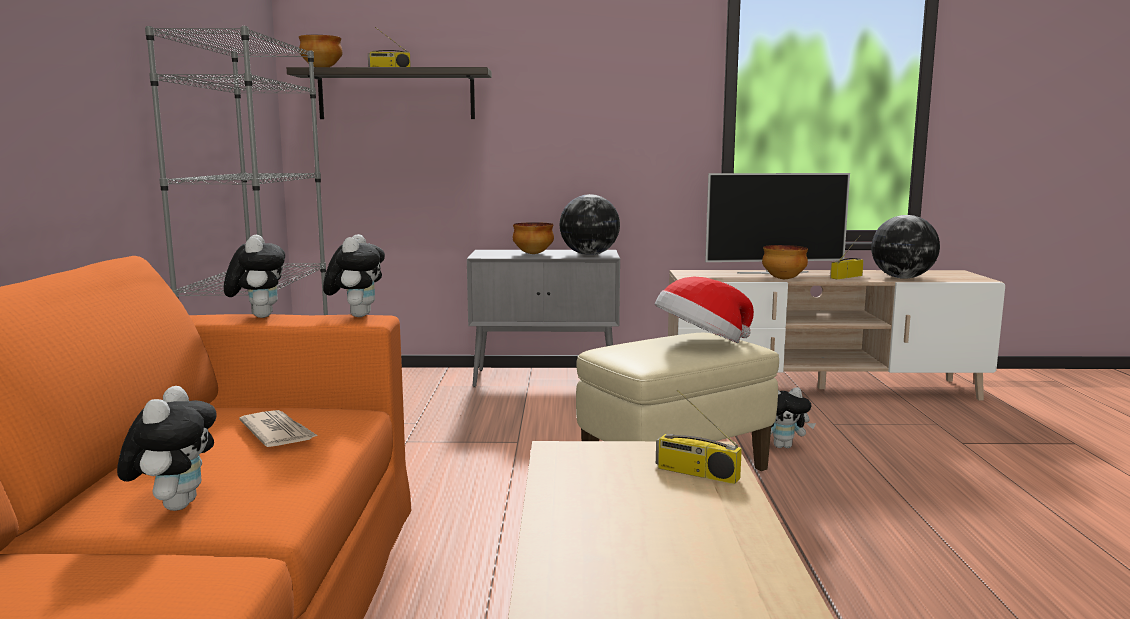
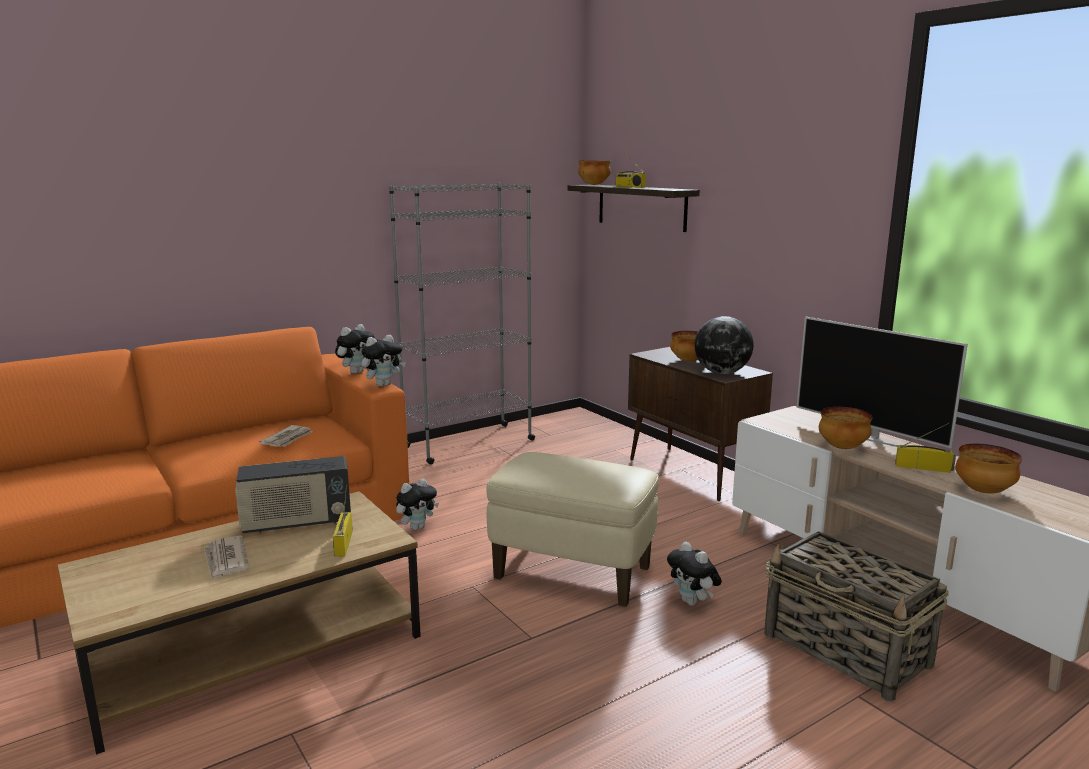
camera: 55 degrees right, 5 degrees up
(175, 505) = (193, 454): plush toy -> plush toy (417, 527)
(546, 378) = (693, 473): grey cabinet -> brown cabinet
(592, 487) = (297, 523): none -> radio
(671, 549) = (226, 560): none -> newspaper
(701, 343) = (592, 475): hat -> none
(901, 427) = (847, 651): none -> basket
(902, 278) = (983, 491): globe -> bowl

